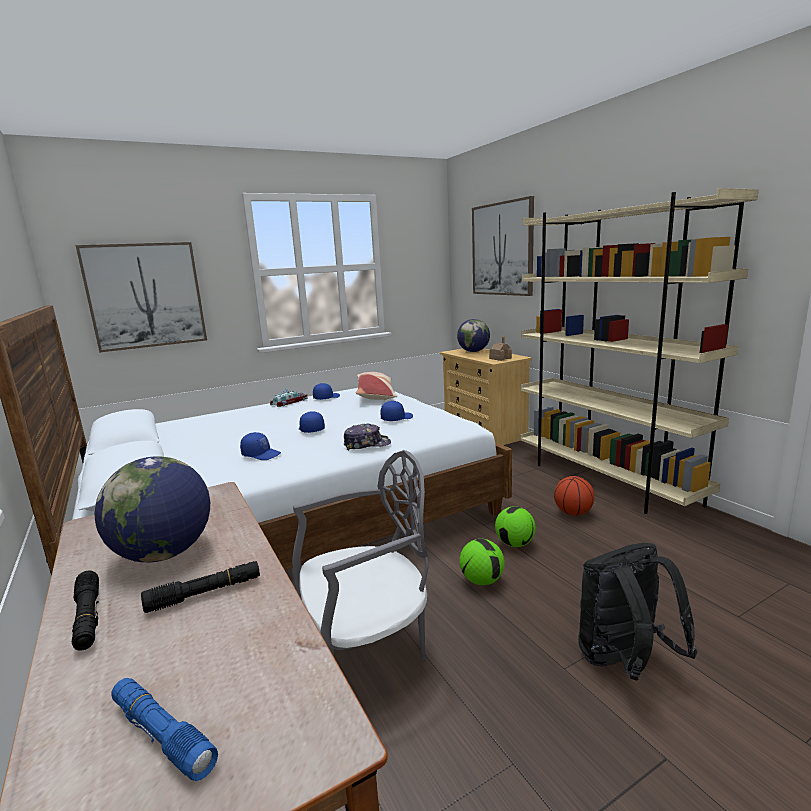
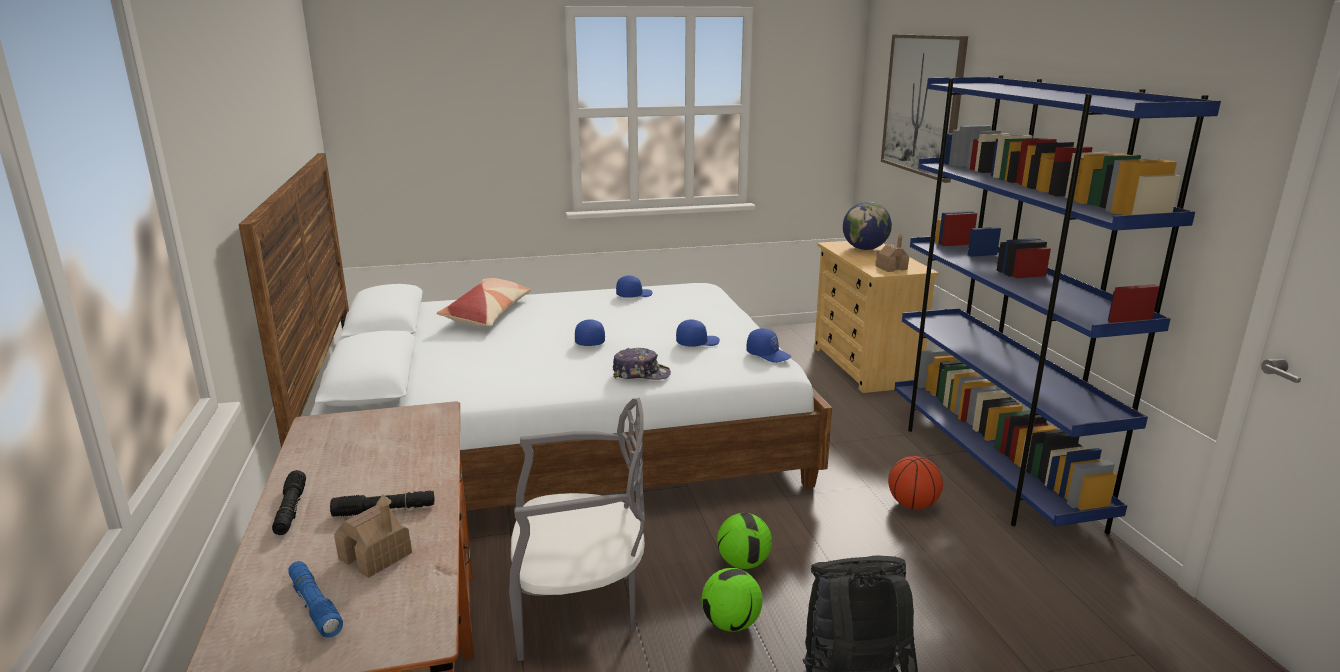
camera: 15 degrees right, 5 degrees up
(145, 296) = (434, 137): picture -> none
(165, 553) = (367, 467): globe -> none
(217, 647) = (375, 556): none -> toy house
(261, 454) = (518, 366): blue cap -> blue cap (768, 354)
(288, 402) = (584, 295): toy car -> none
(375, 394) = (697, 299): pillow -> pillow (488, 314)
(515, 544) = (810, 528): football -> football (731, 623)
(605, 480) = (990, 469): beige bookcase -> blue bookcase

